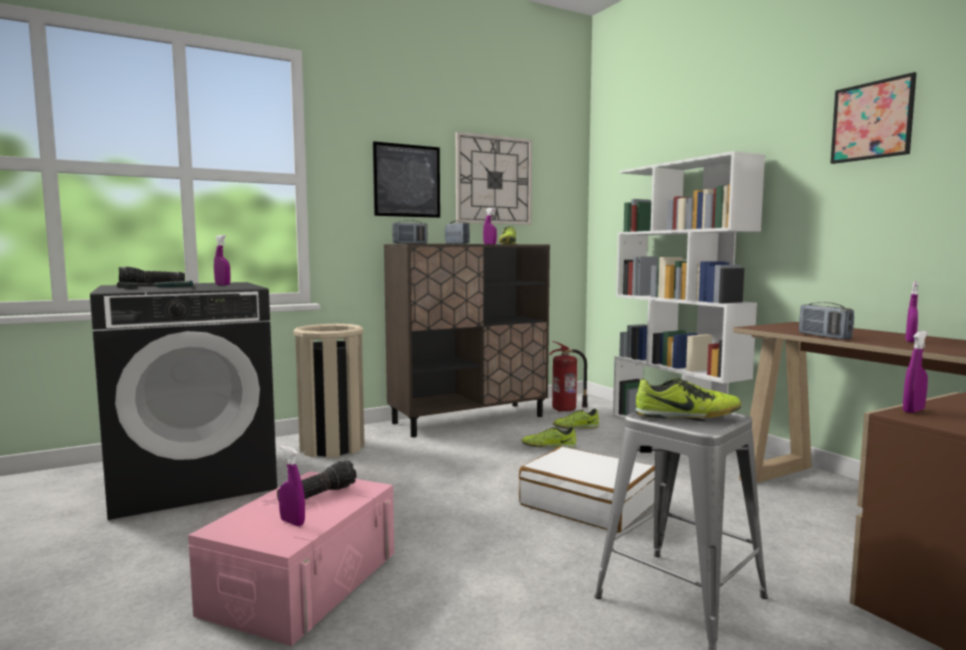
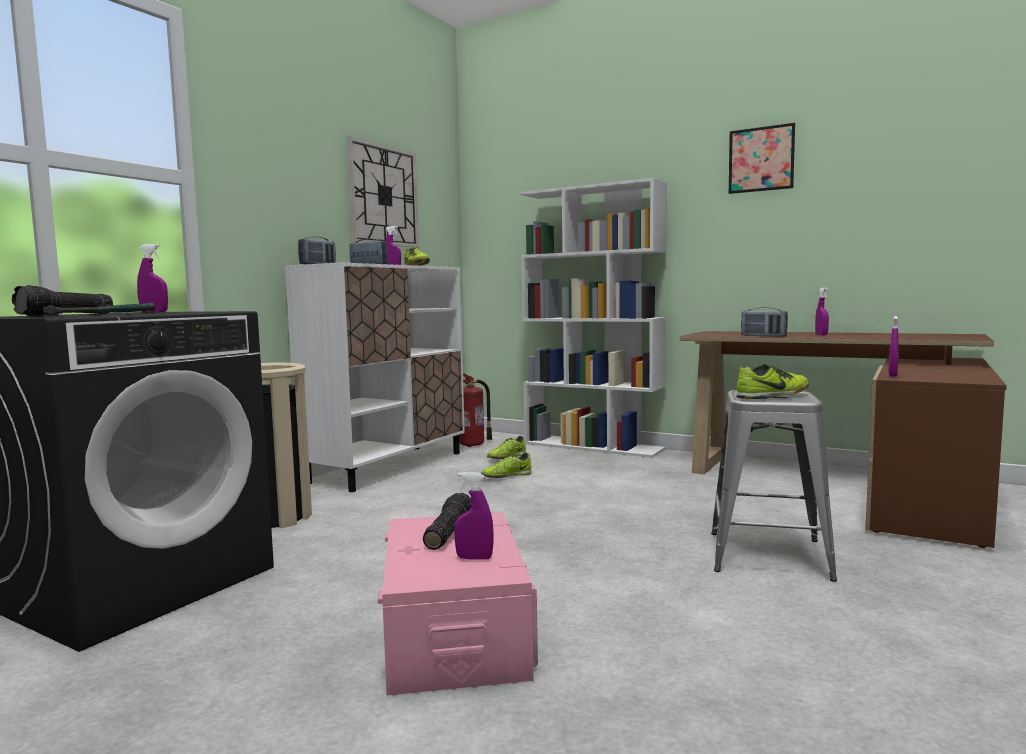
camera: 30 degrees left, 0 degrees up
(407, 181) = (302, 189): picture -> none
(469, 419) = (388, 467): brown cabinet -> white cabinet
(587, 504) = (609, 512): white suitcase -> none

